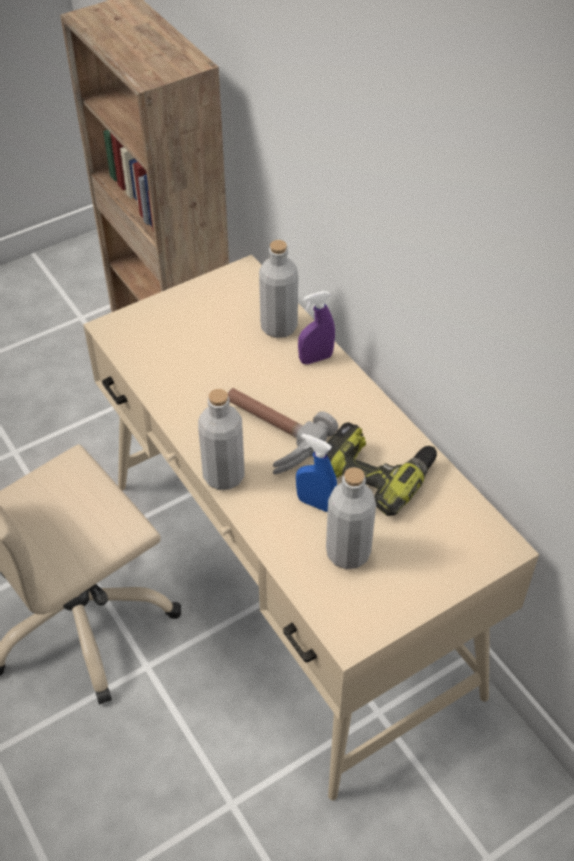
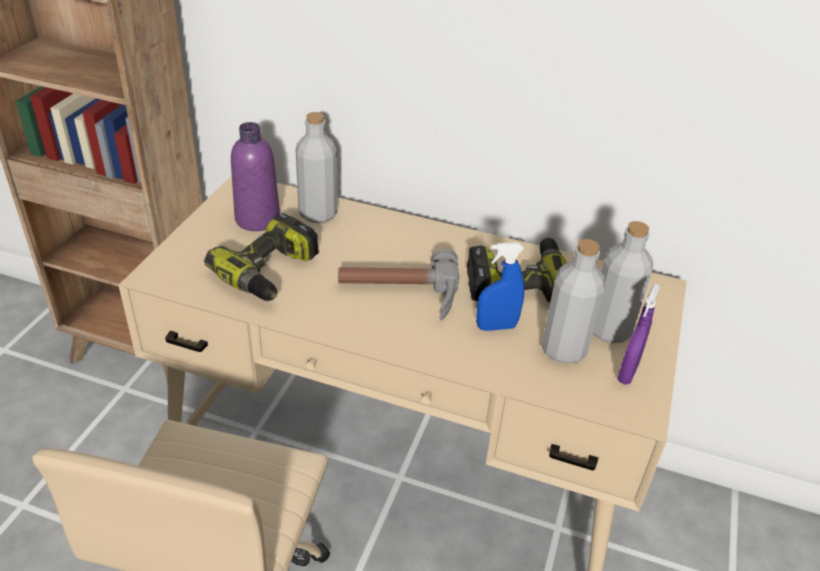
camera: 40 degrees left, 10 degrees down
(193, 366) = (271, 272): none -> power drill
(224, 475) = (396, 344): grey bottle -> grey bottle (609, 330)
(227, 310) = (257, 219): none -> purple bottle
(315, 358) = (375, 224): purple spray bottle -> purple spray bottle (627, 372)

